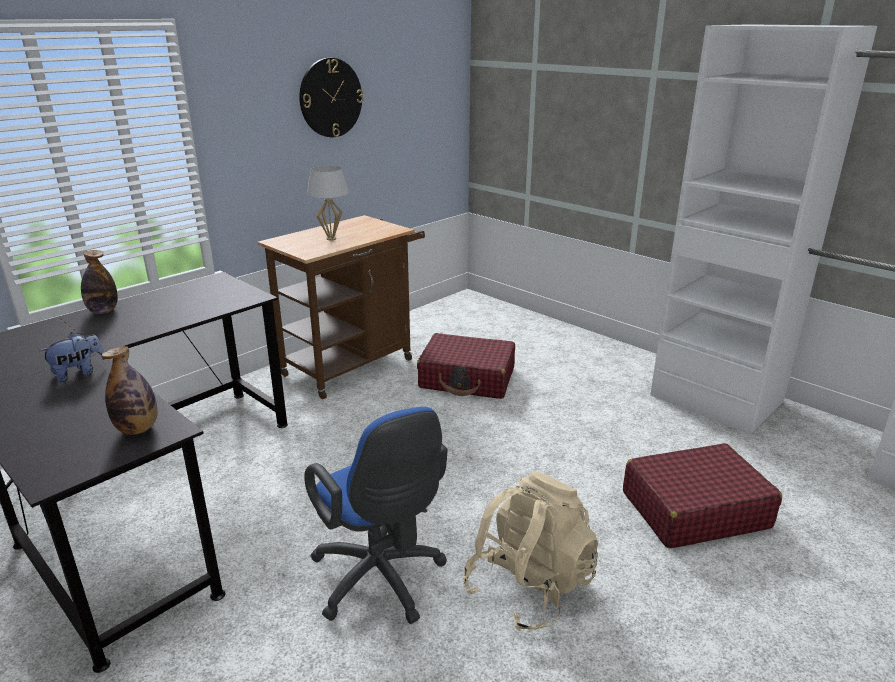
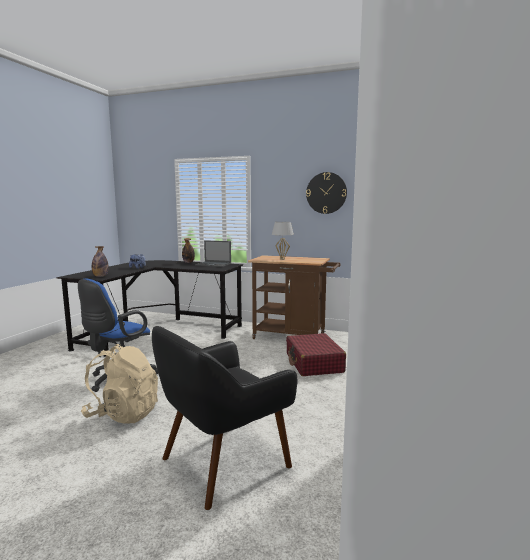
camera: 65 degrees right, 15 degrees down
(182, 293) = (213, 264): none -> laptop
(694, 510) = (223, 463): red suitcase -> black armchair

